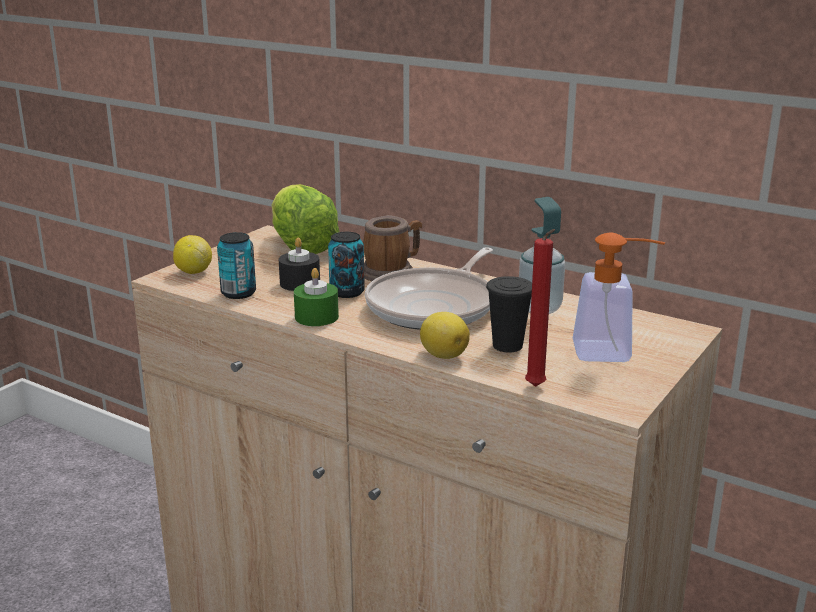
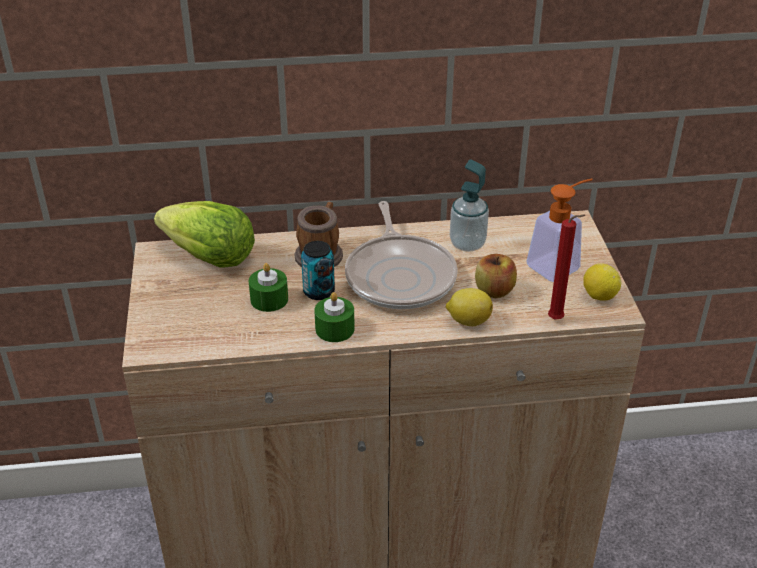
camera: 40 degrees left, 15 degrees up
(193, 272) = (161, 329): lemon -> lemon (599, 296)
(238, 293) = (238, 334): can -> none
(300, 283) = (269, 299): black candle -> green candle
(507, 346) = (494, 291): black cup -> apple

